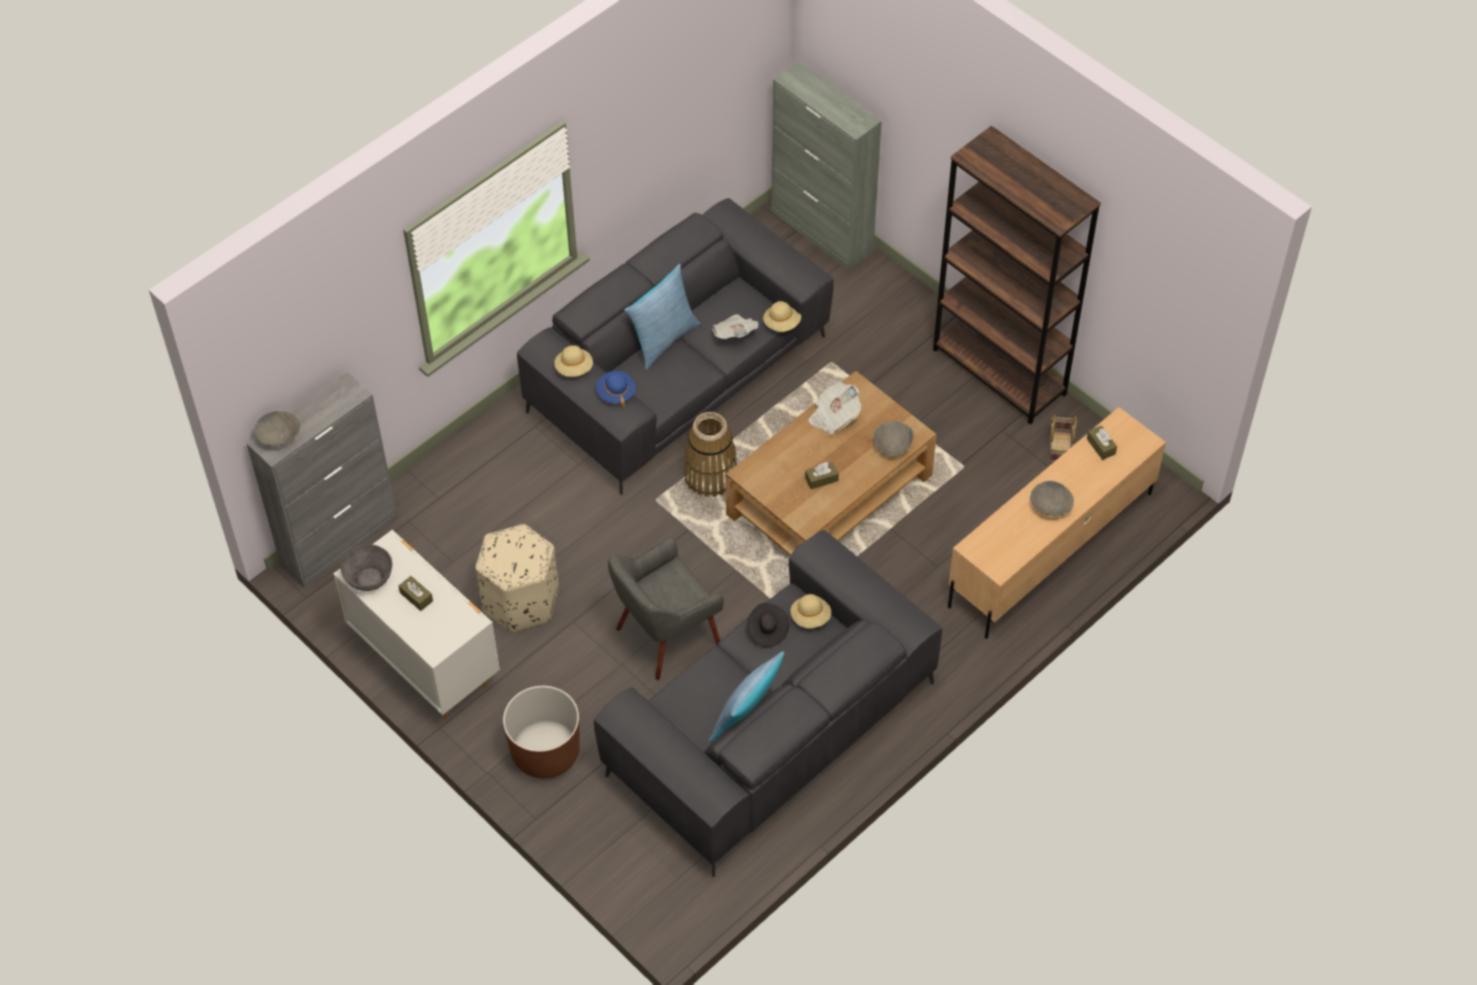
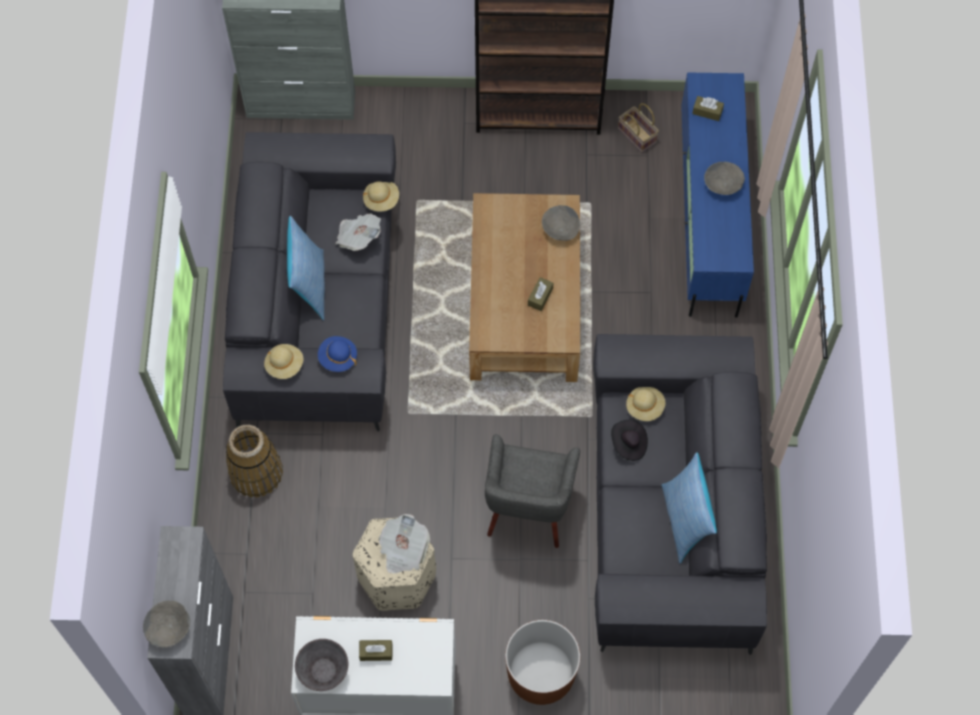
camera: 45 degrees left, 10 degrees up
(710, 475) = (426, 360): basket -> basket (256, 472)
(834, 416) = (497, 241): newspaper -> newspaper (403, 550)
(1049, 550) = (708, 216): beige tv stand -> blue tv stand

